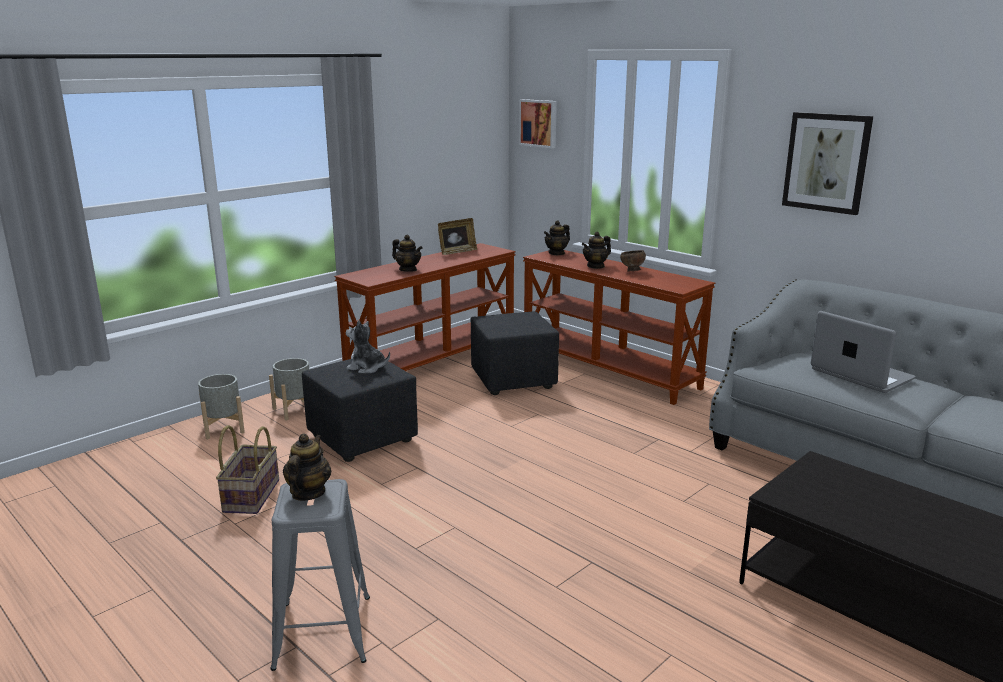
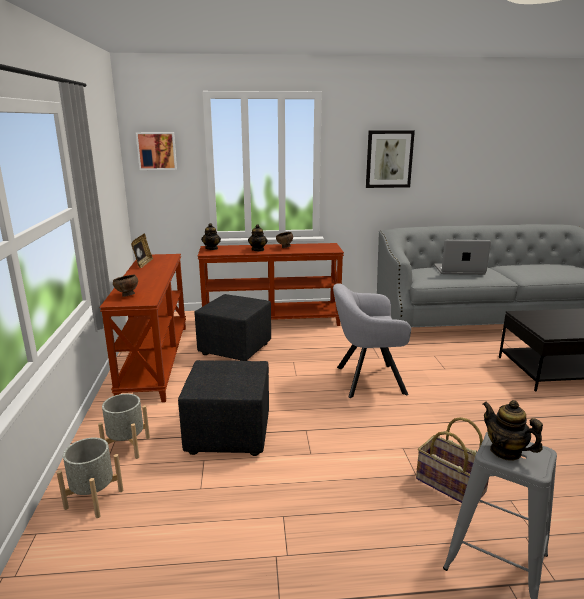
camera: 50 degrees left, 0 degrees up
(250, 495) = (248, 527): basket -> basket (449, 485)
(367, 368) = (224, 371): plush toy -> none
(370, 273) = (127, 296): none -> brown bowl
(408, 270) = (148, 285): teapot -> none
(564, 463) = (365, 380): none -> grey armchair

